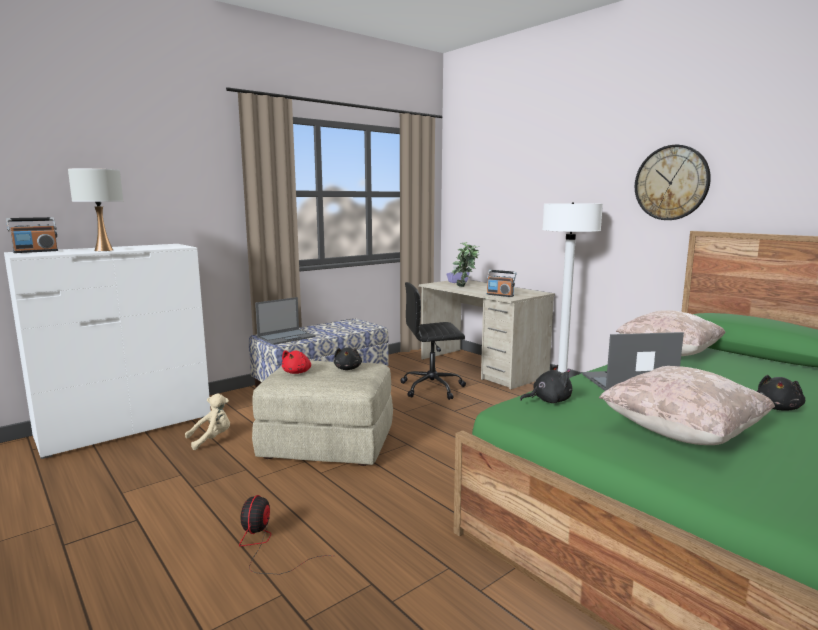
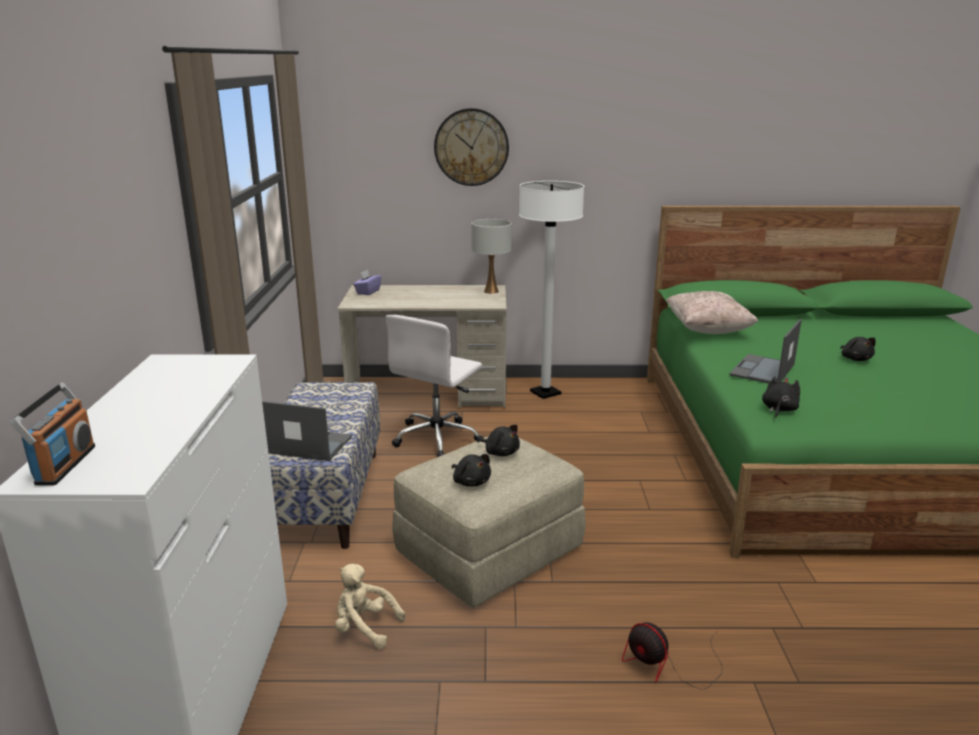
camera: 50 degrees left, 10 degrees up
(103, 250) = (172, 413): white table lamp -> white table lamp (491, 291)
(212, 439) = (364, 628): beige plush toy -> beige plush toy turned 75 degrees counterclockwise
(287, 337) = (306, 444): laptop -> laptop turned 75 degrees counterclockwise
(297, 372) = (471, 482): red plush toy -> black plush toy
(433, 388) = (438, 438): black office chair -> white office chair
(465, 287) = (401, 298): potted plant -> none
(500, 295) = (472, 302): radio -> none
(671, 183) = (634, 157): wall clock -> wall clock (471, 147)
(682, 433) = (873, 400): beige pillow -> none

